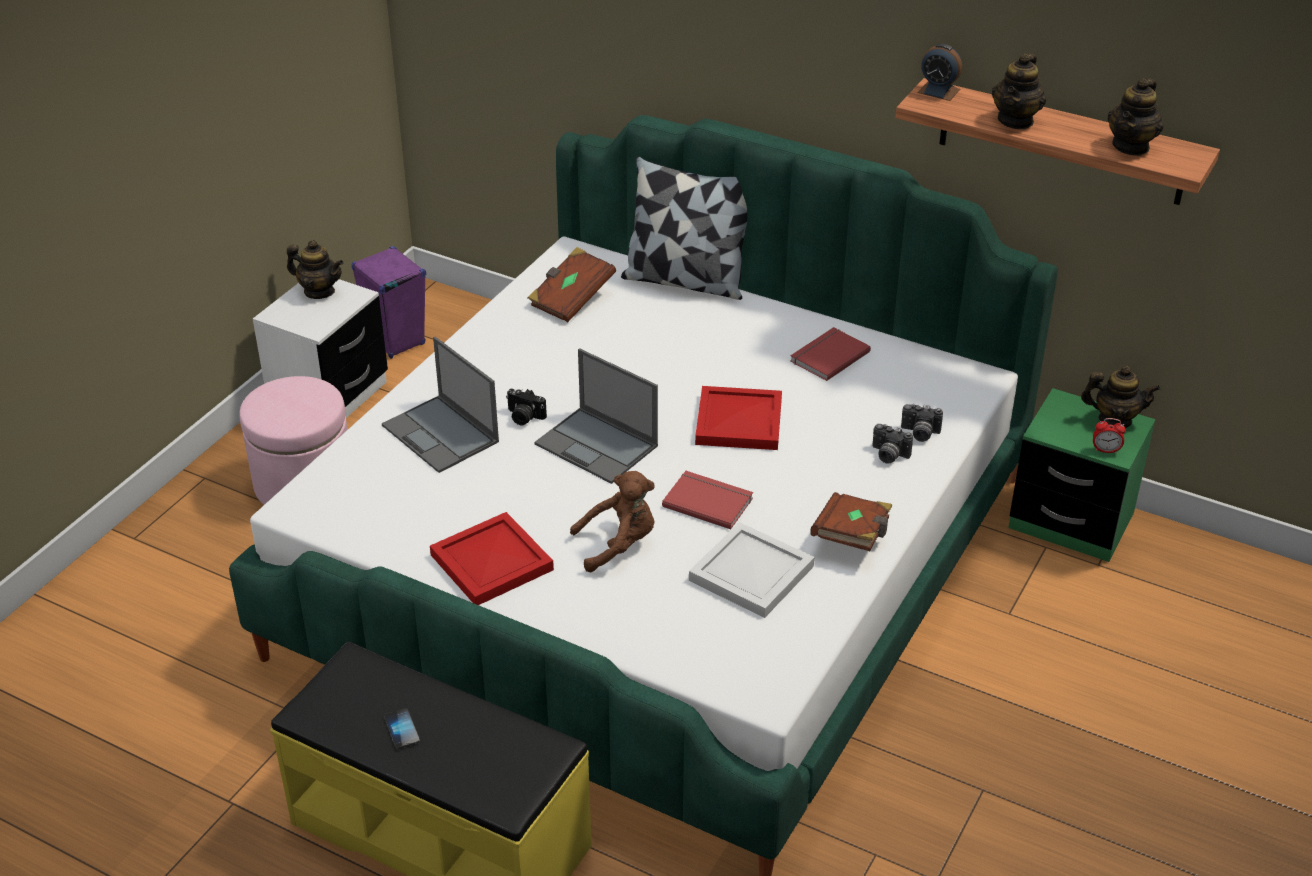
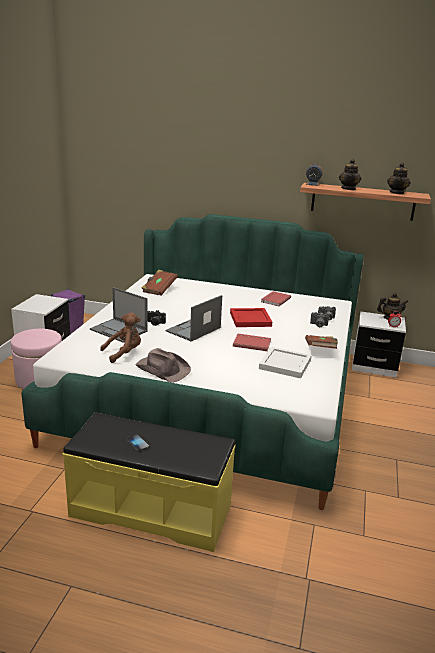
camera: 15 degrees left, 15 degrees down
(319, 291) = (40, 299): teapot -> none
(492, 561) = (162, 369): red tray -> brown hat
(598, 445) = (193, 330): laptop -> laptop turned 105 degrees clockwise
(619, 545) = (220, 359): brown plush toy -> brown plush toy (124, 353)
(685, 280) = (204, 283): pillow -> none
(1070, 521) = (374, 366): green nightstand -> white nightstand

